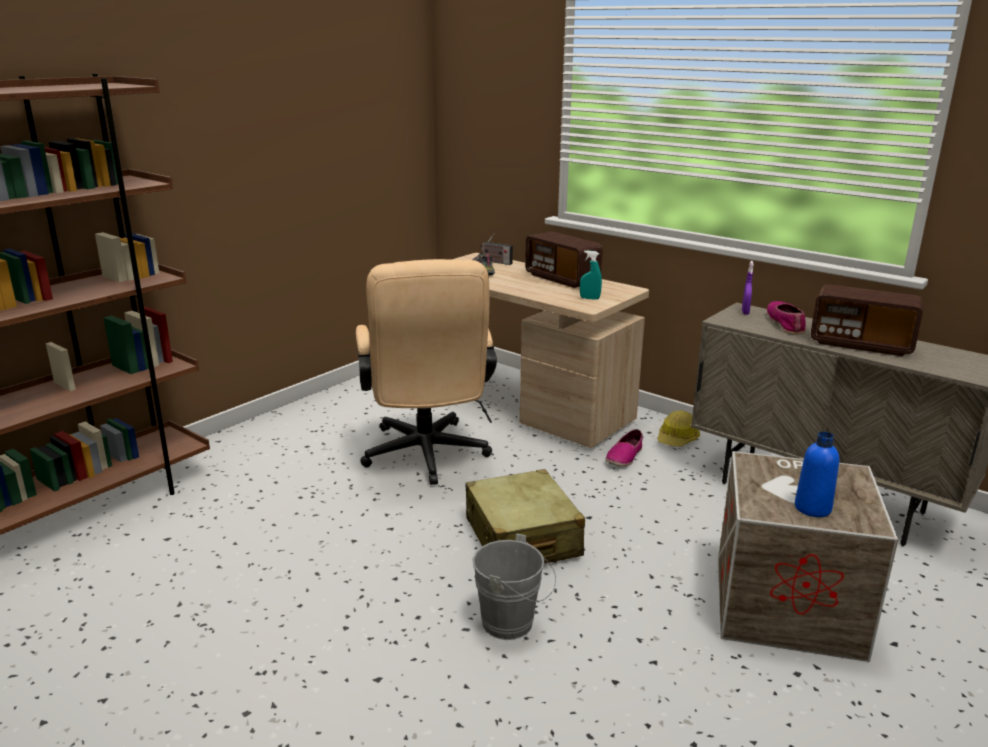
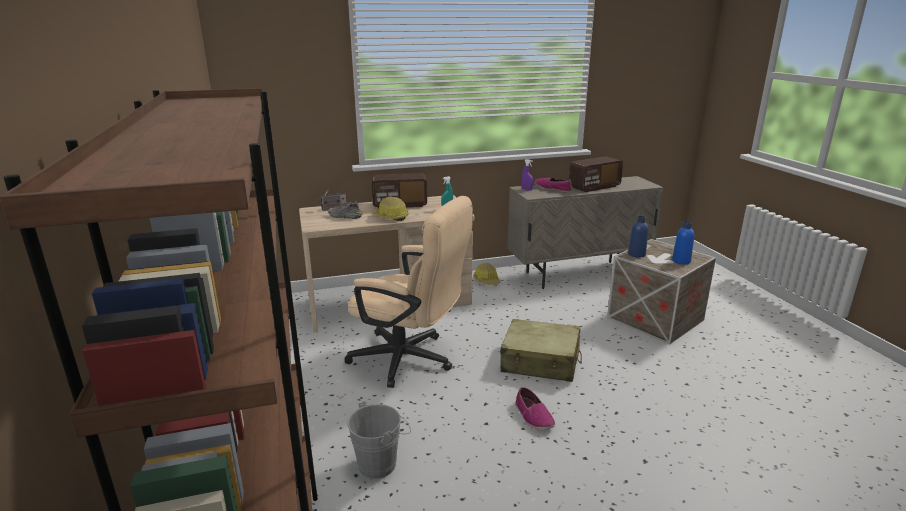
camera: 55 degrees left, 0 degrees up
(513, 624) = (622, 395): grey bucket -> grey bucket (381, 463)
(514, 285) = (390, 217): none -> hard hat
(624, 457) = (488, 300): shoe -> shoe (533, 416)
(770, 466) = (636, 254): none -> blue bottle

